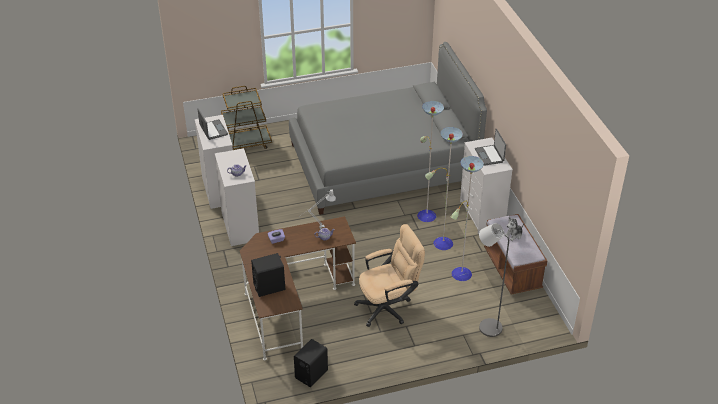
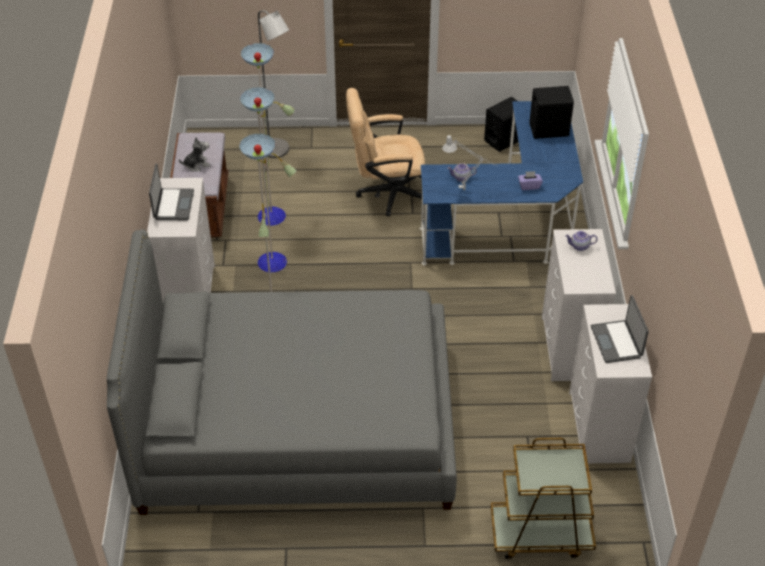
camera: 165 degrees left, 5 degrees up
(291, 301) = (511, 223): brown desk -> blue desk

